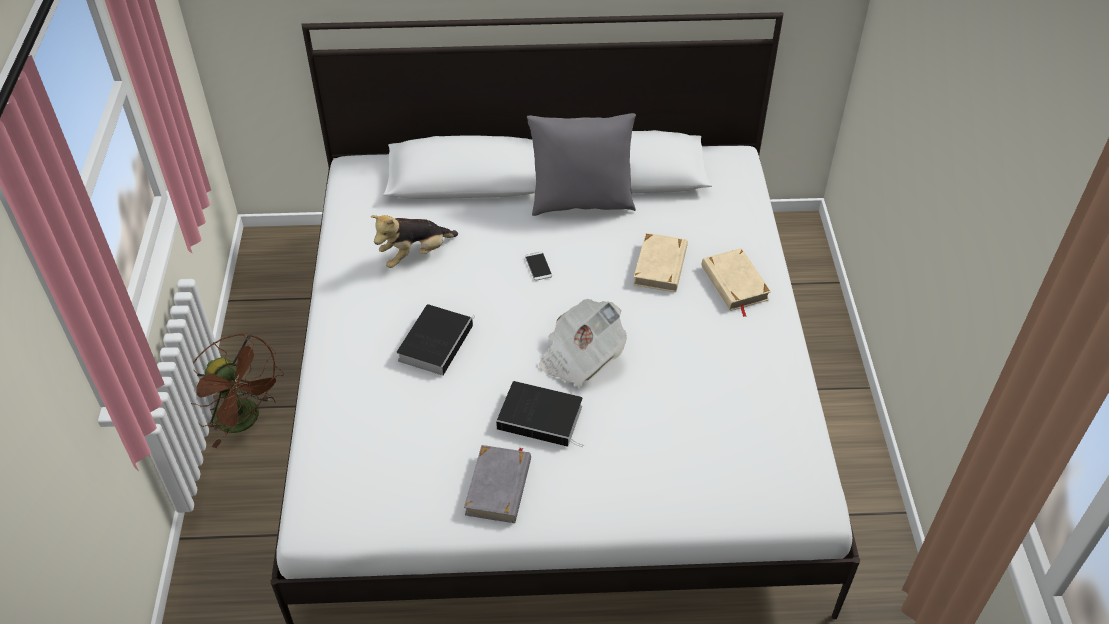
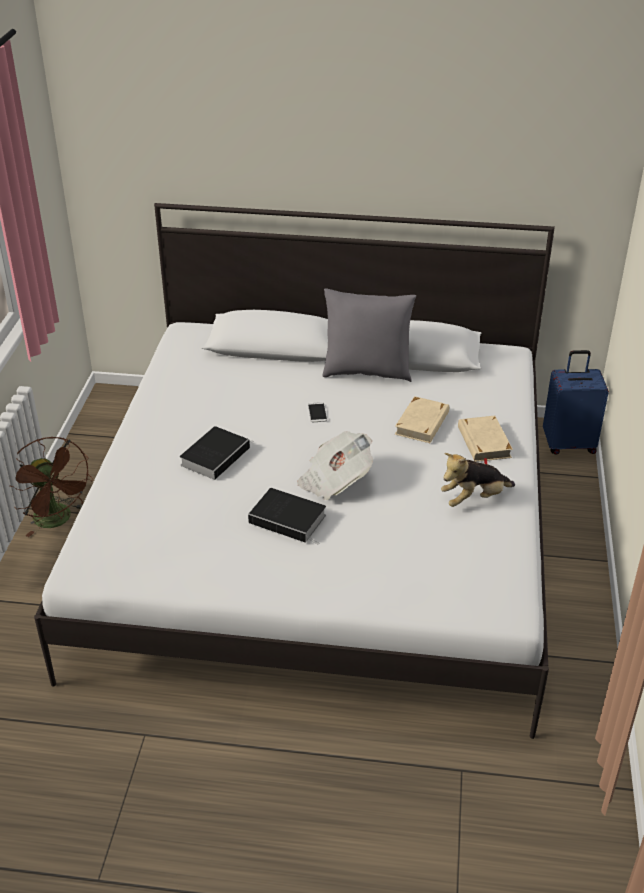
camera: 10 degrees right, 10 degrees down
(415, 255) = (217, 394): plush toy -> plush toy (474, 499)
(499, 487) = (238, 564): grey book -> none
(799, 243) = (568, 444): none -> blue suitcase

